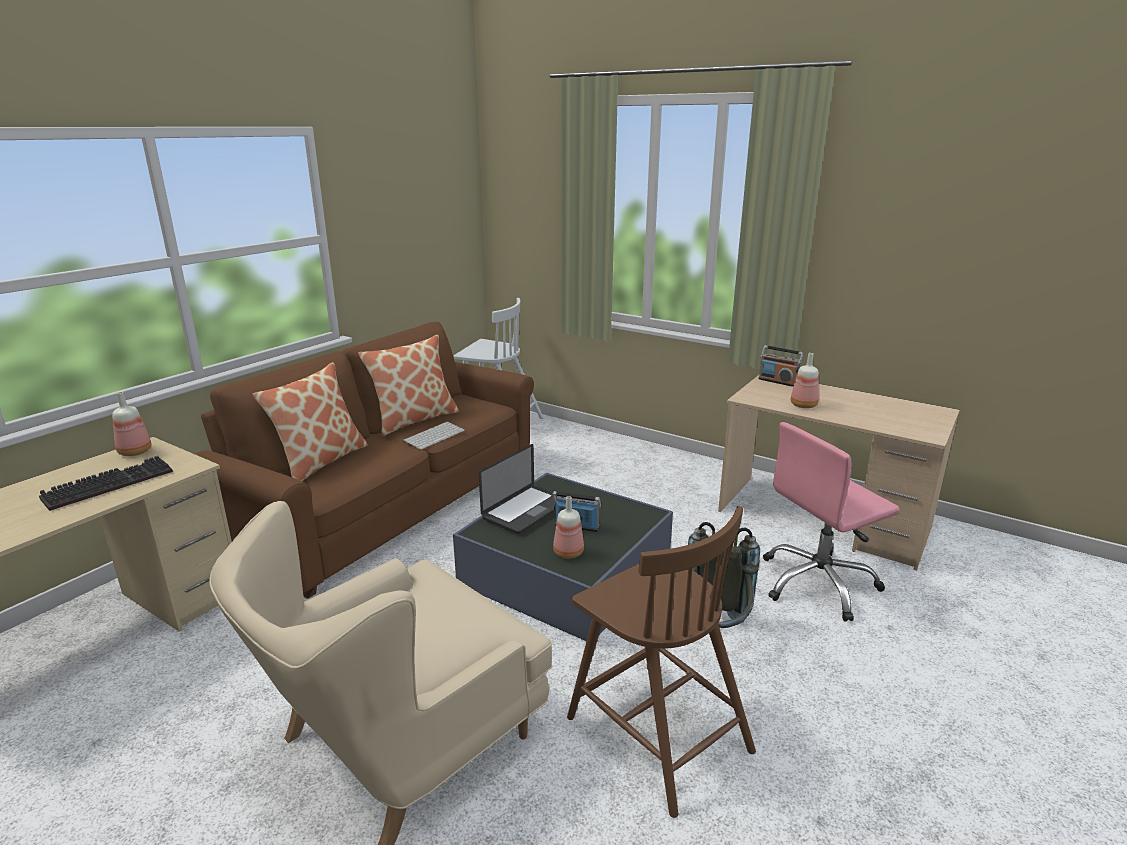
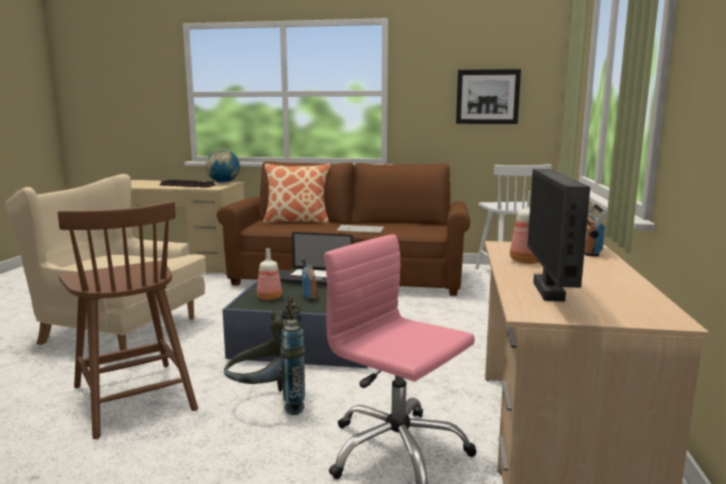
camera: 65 degrees right, 10 degrees down
(135, 452) = (223, 182): bottle -> globe
(414, 419) = (381, 224): pillow -> none
(427, 228) = (487, 97): none -> picture
(656, 731) = (133, 396): brown chair -> brown chair turned 60 degrees counterclockwise
(884, 419) = (550, 291): none -> monitor

